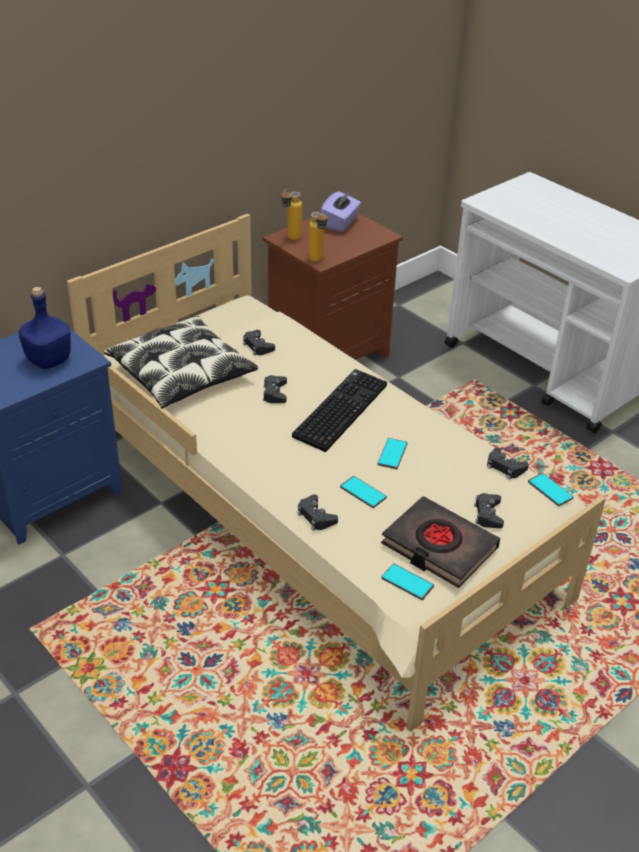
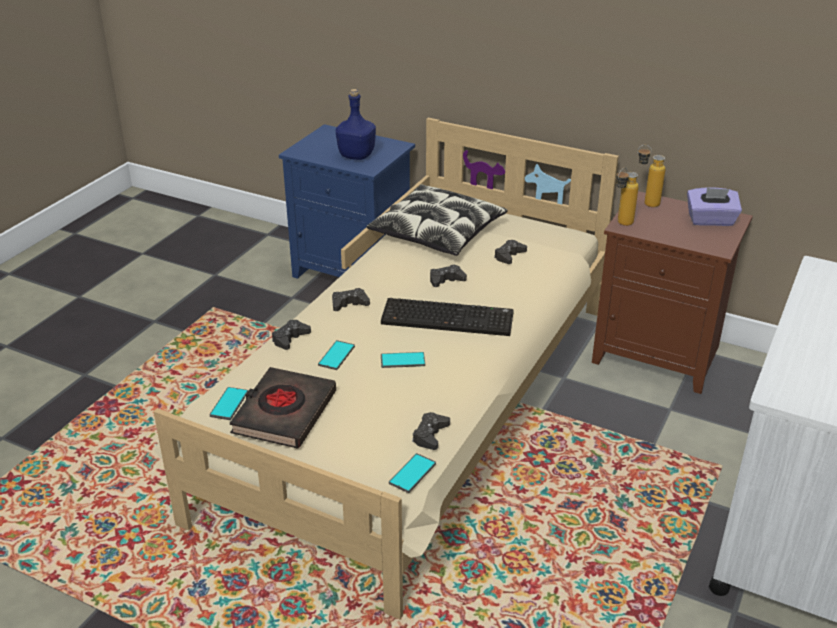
camera: 70 degrees right, 5 degrees down
(488, 514) = (347, 436): black game controller -> black game controller (349, 304)

